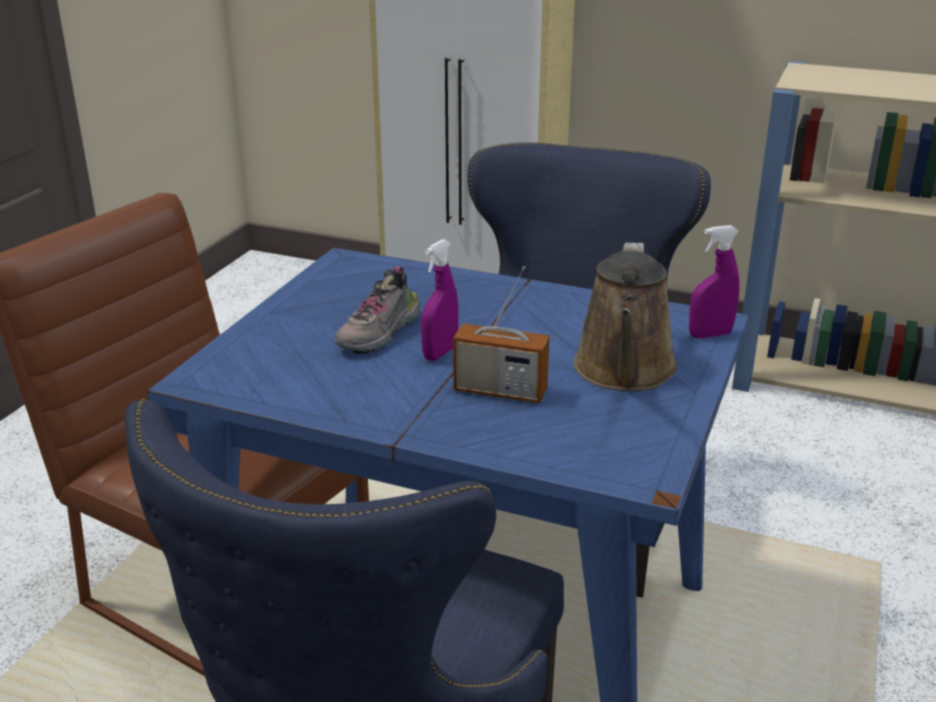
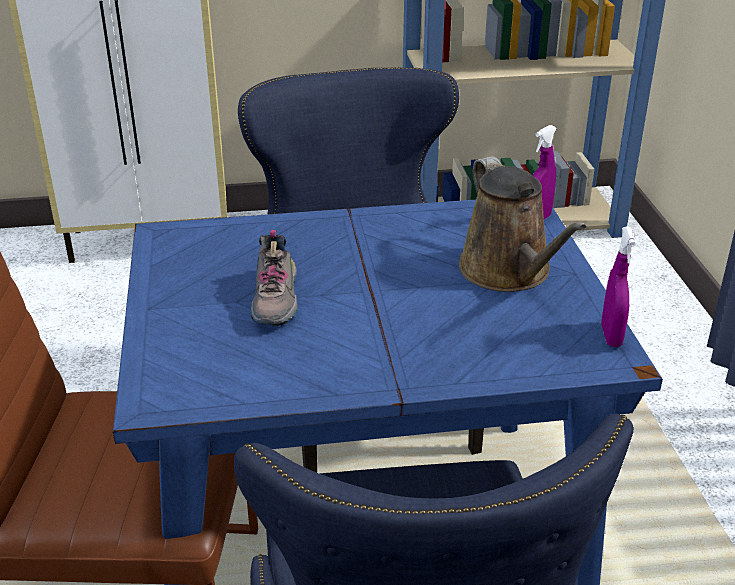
camera: 30 degrees left, 5 degrees up
(440, 353) = (348, 302): purple spray bottle -> purple spray bottle (611, 336)
(500, 391) = (434, 321): radio -> none

